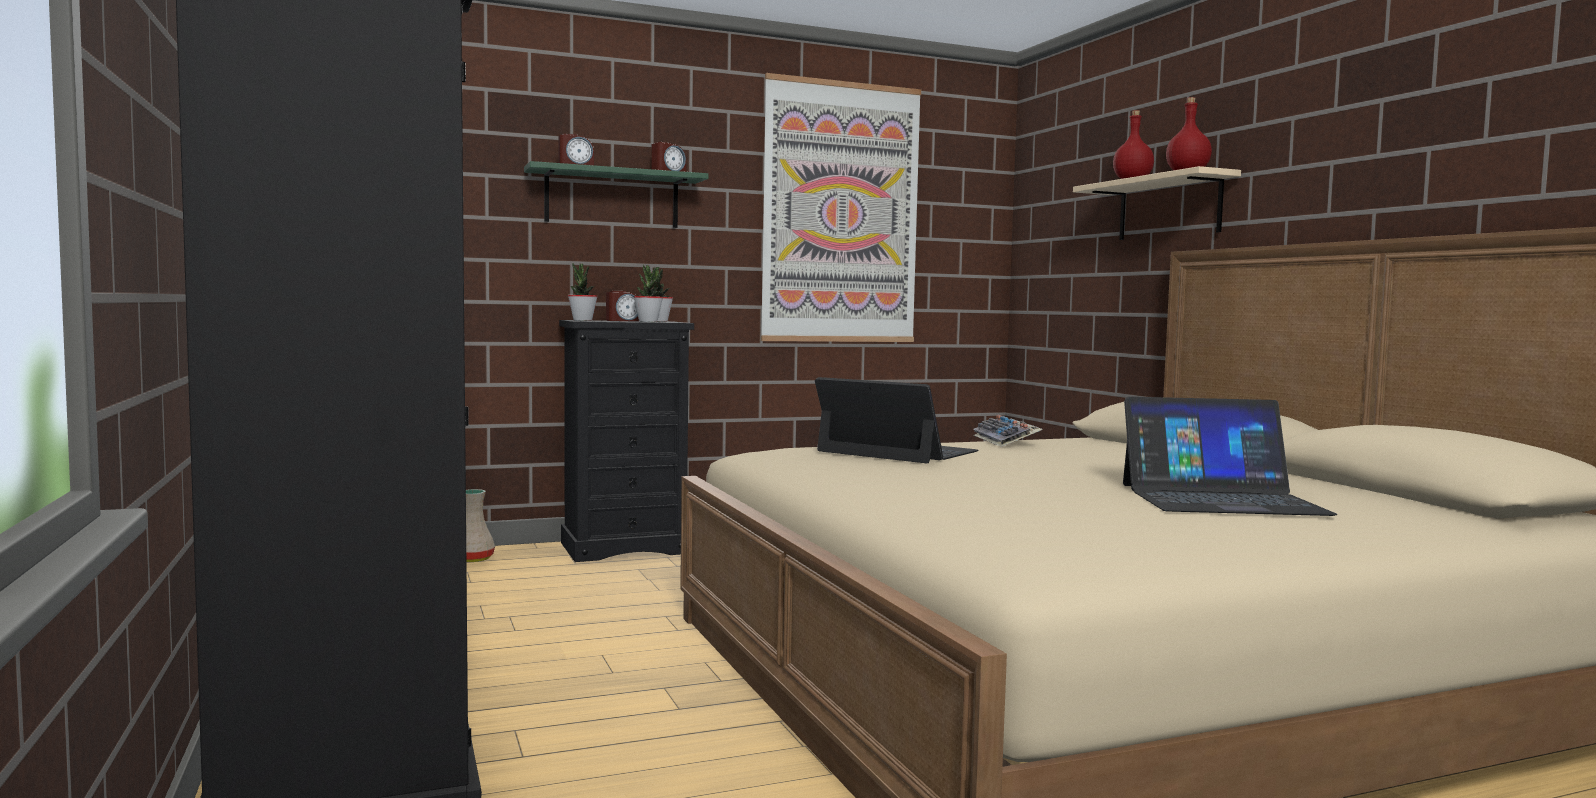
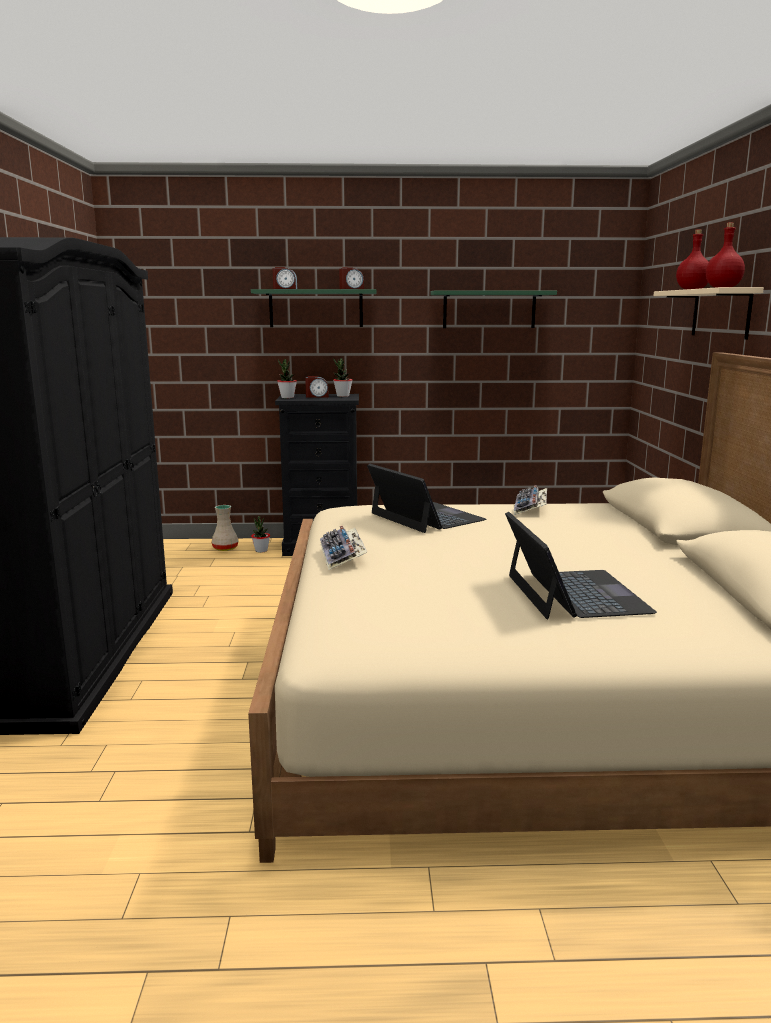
camera: 20 degrees right, 10 degrees up
(648, 322) = (328, 399): potted plant -> potted plant (261, 550)
(841, 213) = (489, 309): picture -> green shelf
(860, 487) = (343, 555): none -> keyboard
(1220, 499) = (574, 593): laptop -> laptop turned 120 degrees counterclockwise

